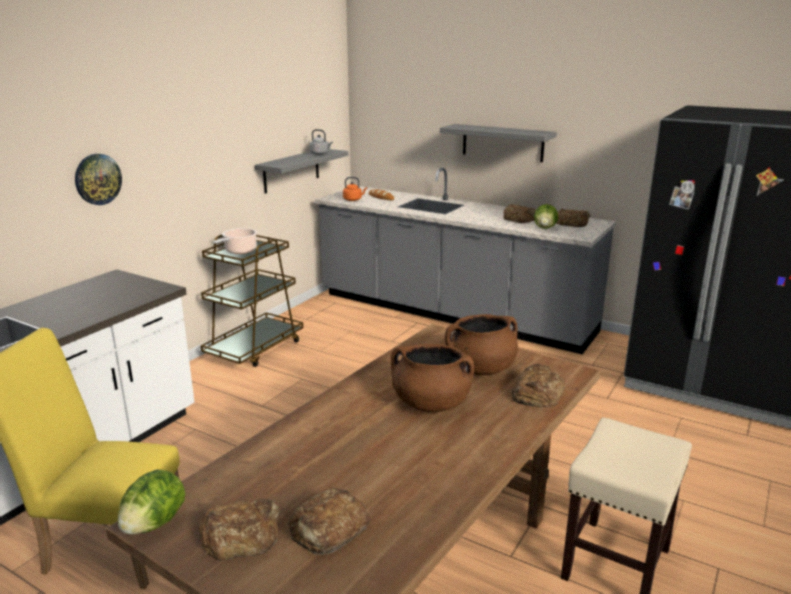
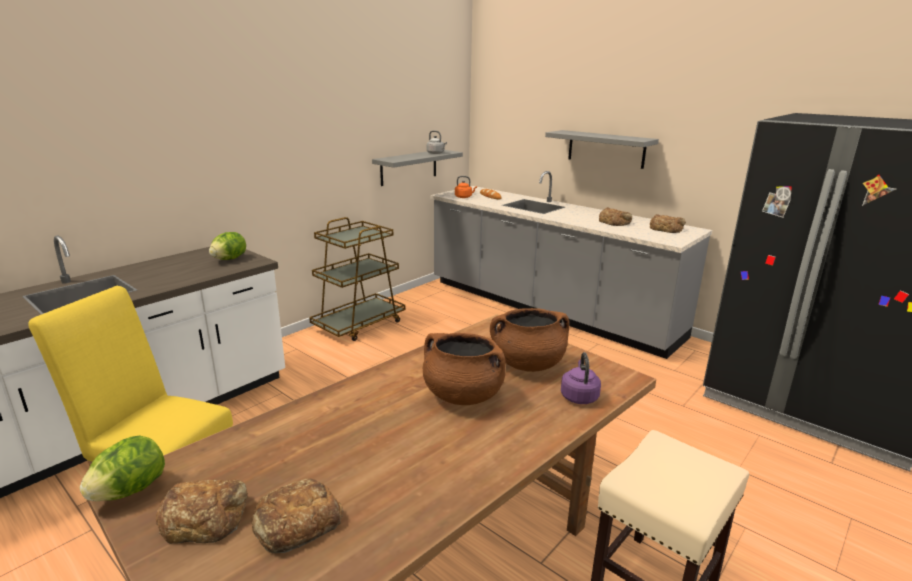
camera: 10 degrees right, 0 degrees up
(97, 179) = (215, 160): wall clock -> none
(239, 251) = (348, 235): cooking pot -> none
(537, 393) = (579, 396): bread -> purple kettle
(545, 228) = (637, 232): lettuce -> lettuce (229, 259)

